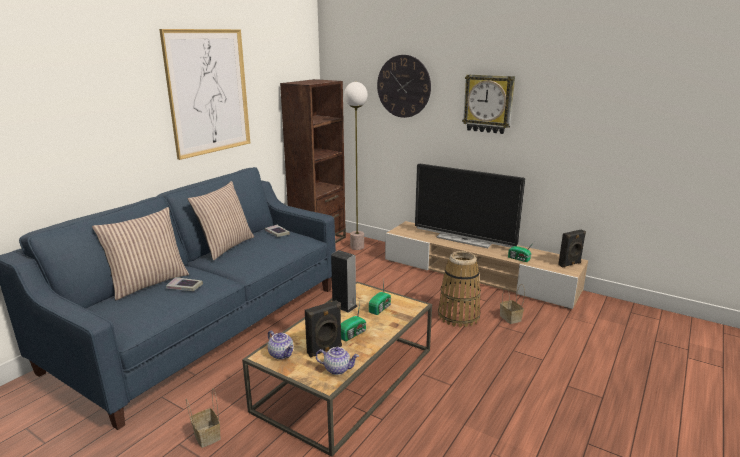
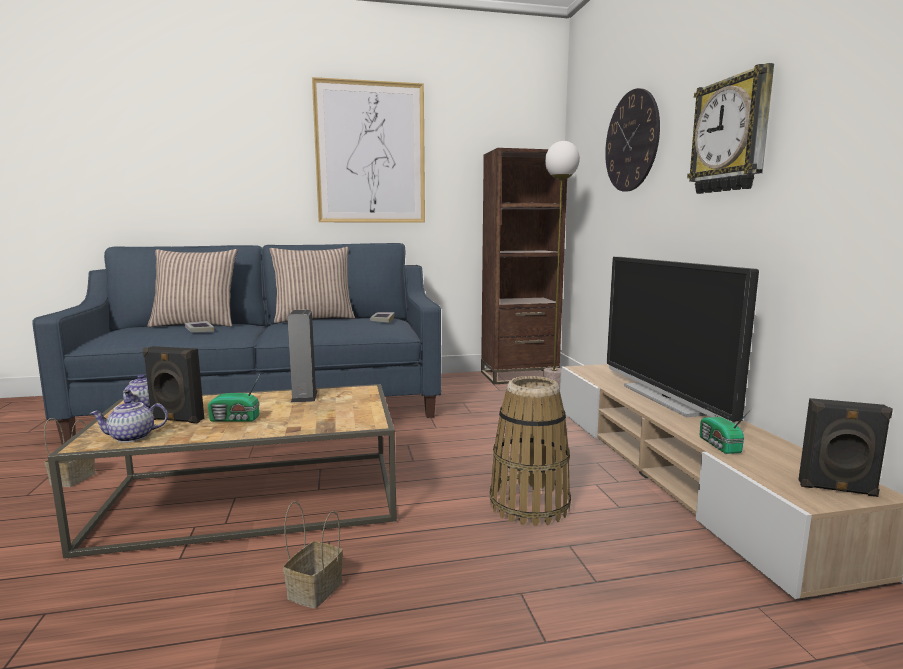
camera: 45 degrees right, 10 degrees down
(337, 369) = (131, 437): teapot -> teapot turned 105 degrees clockwise
(380, 308) = (328, 411): radio -> none
(511, 318) = (616, 549): basket -> basket (315, 591)

